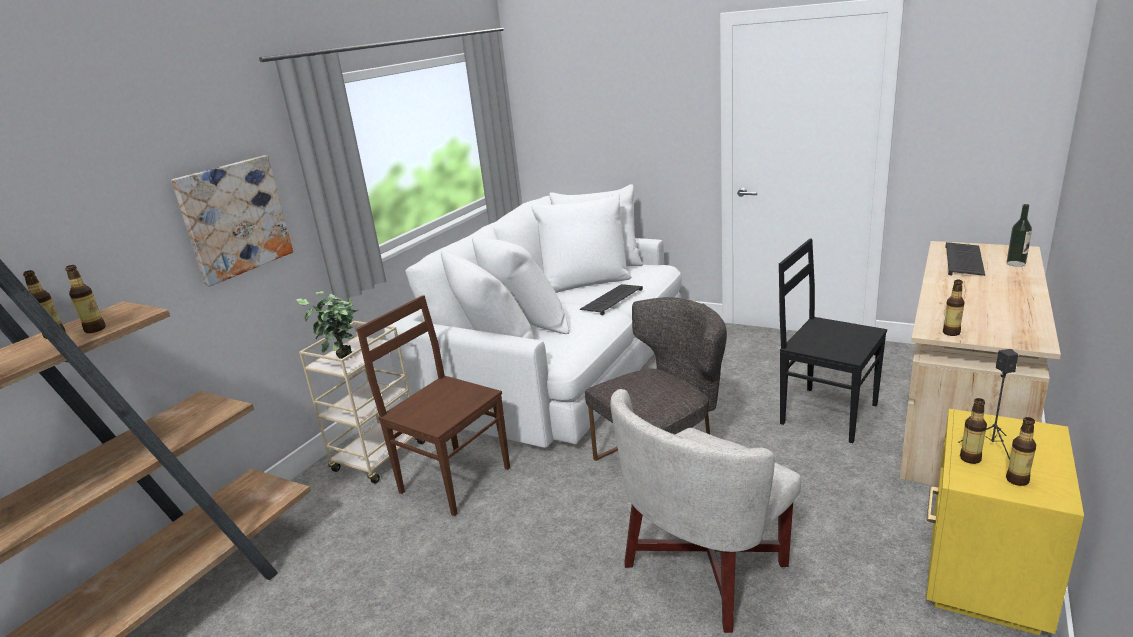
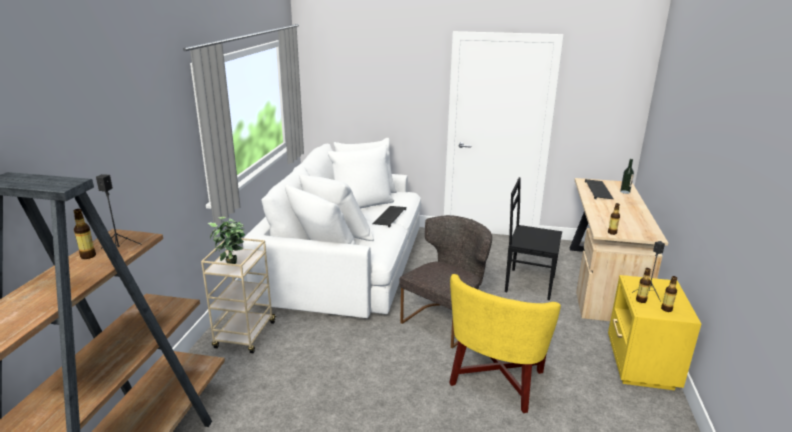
camera: 20 degrees left, 0 degrees up
(95, 329) = (119, 250): bottle -> black speaker
(234, 218) = (160, 164): picture -> none
(453, 479) = (309, 344): brown chair -> none
(705, 567) = (497, 379): white armchair -> yellow armchair

